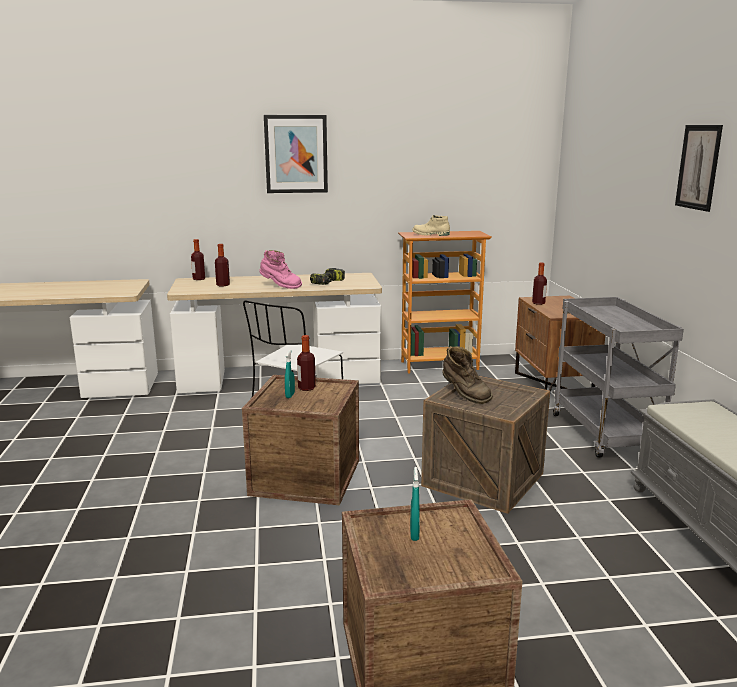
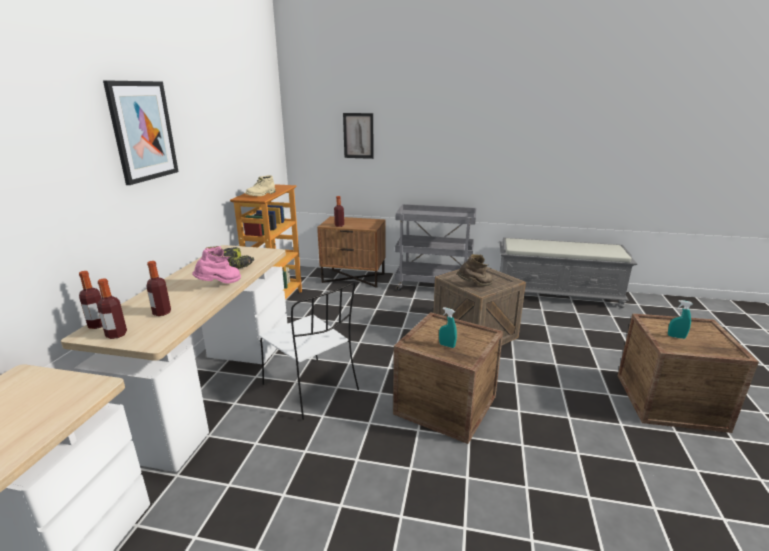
camera: 70 degrees left, 5 degrees up
(306, 388) = (433, 336): bottle -> bottle (116, 334)
(698, 167) = (465, 116): picture -> picture (358, 135)

